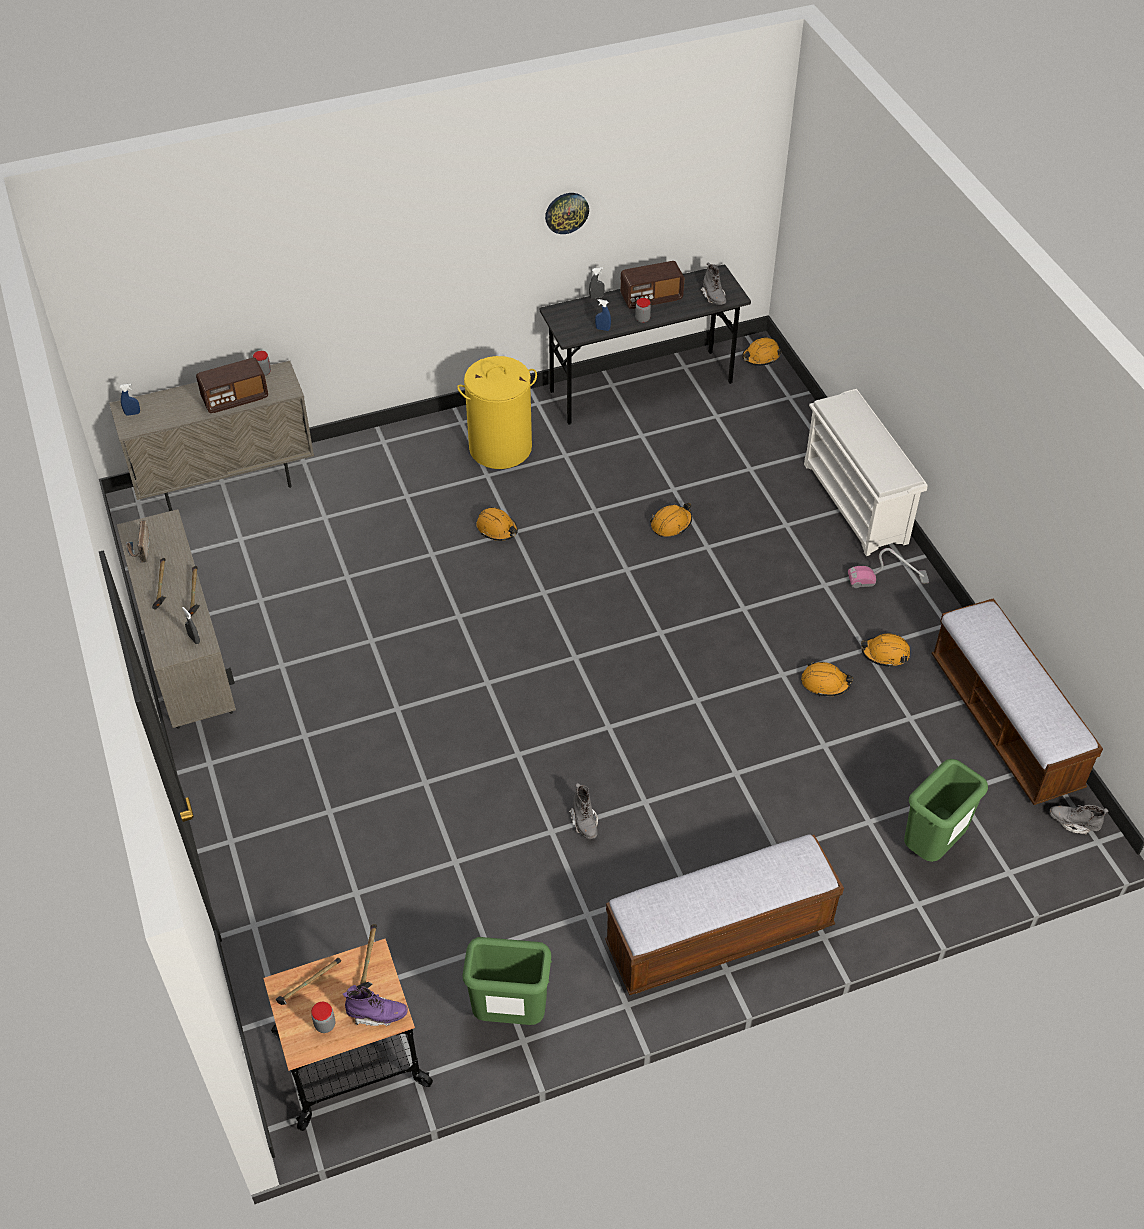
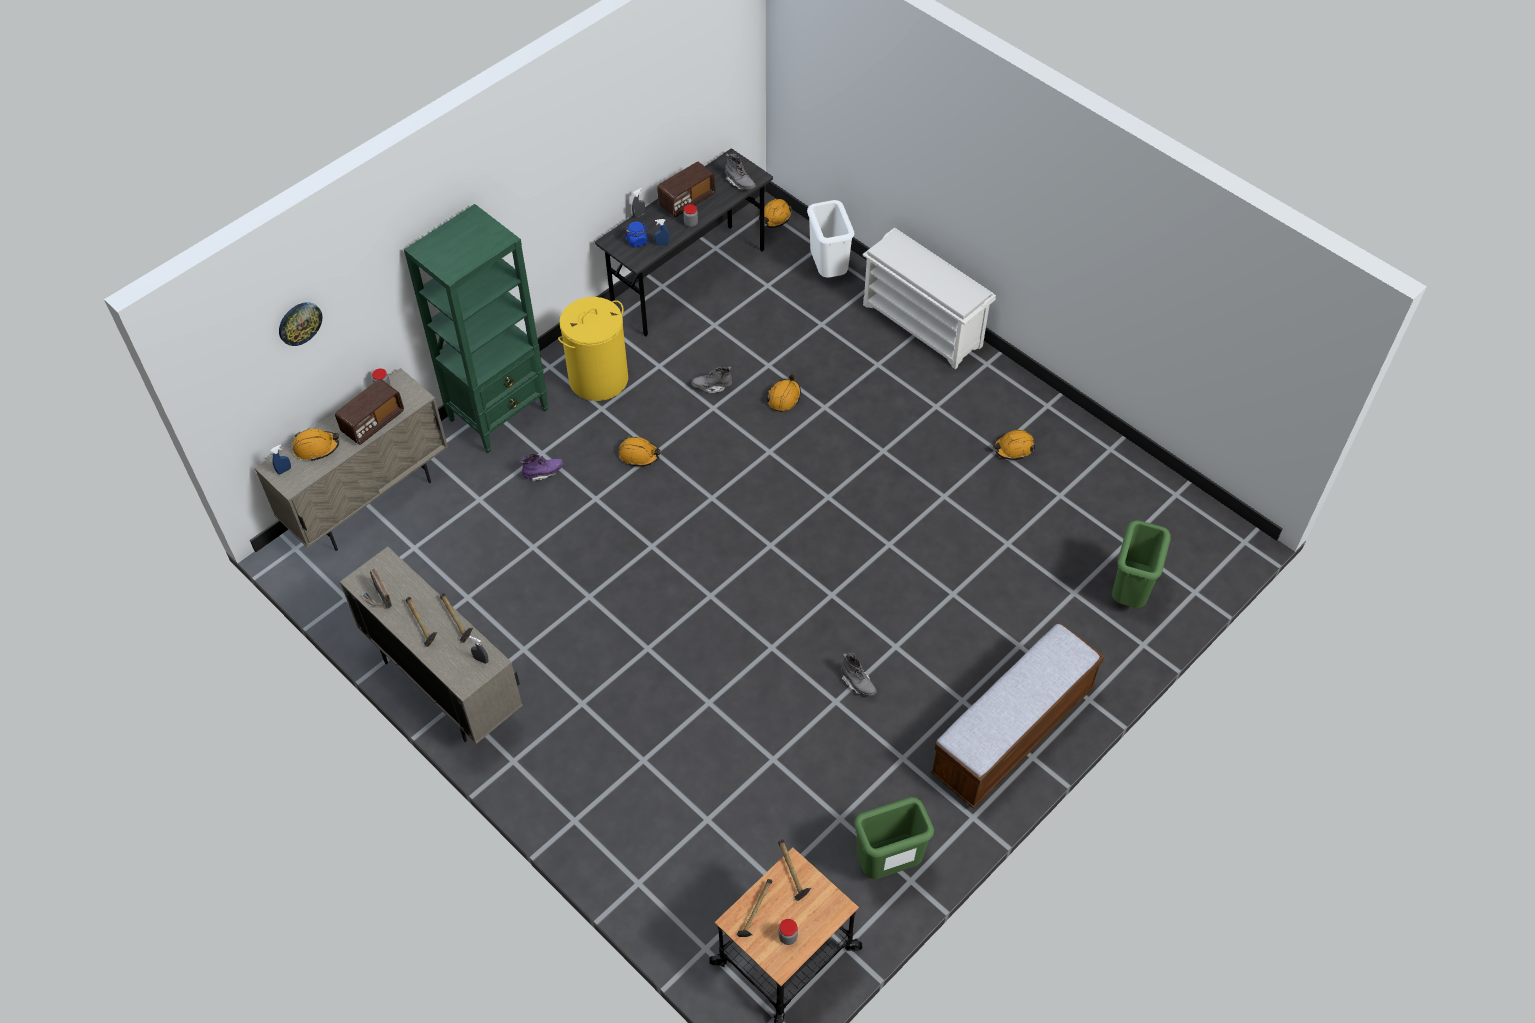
camera: 25 degrees left, 5 degrees up
(377, 1014) = (823, 910): purple boot -> purple boot (543, 473)
(389, 449) = (499, 414): none -> green bookcase
(566, 212) = (605, 151): wall clock -> wall clock (299, 323)
(580, 319) = (637, 241): none -> blue jar
(787, 422) = (829, 271): none -> white trash can
(825, 683) = (981, 491): orange hard hat -> orange hard hat (316, 447)
(887, 579) = (982, 383): vacuum cleaner -> none
(1004, 723) = (1131, 472): bench -> none
(1073, 823) = (1220, 534): grey boot -> grey boot (712, 386)

